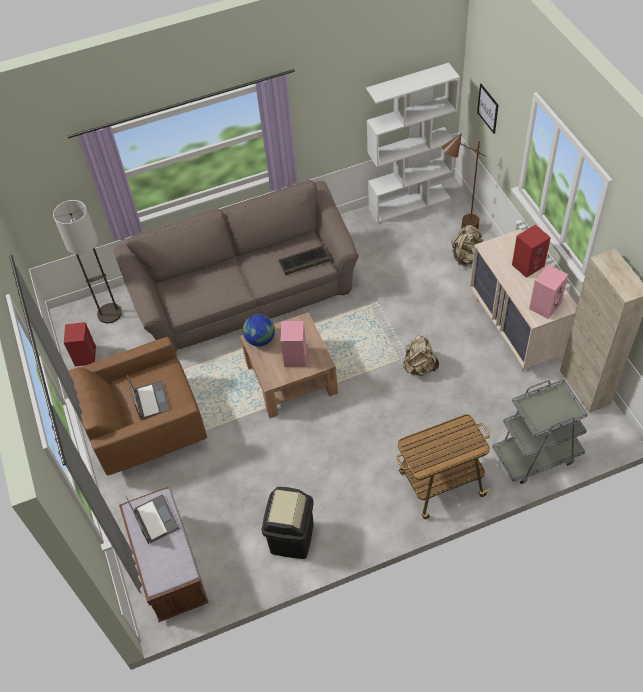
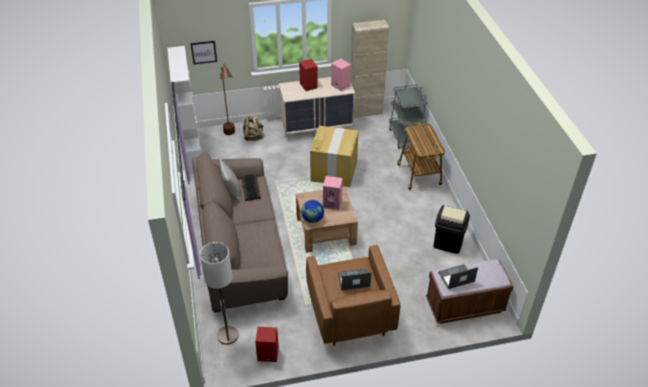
camera: 85 degrees left, 10 degrees down
(293, 244) = (232, 192): none -> grey pillow
(419, 367) = (334, 170): beige backpack -> cardboard box

